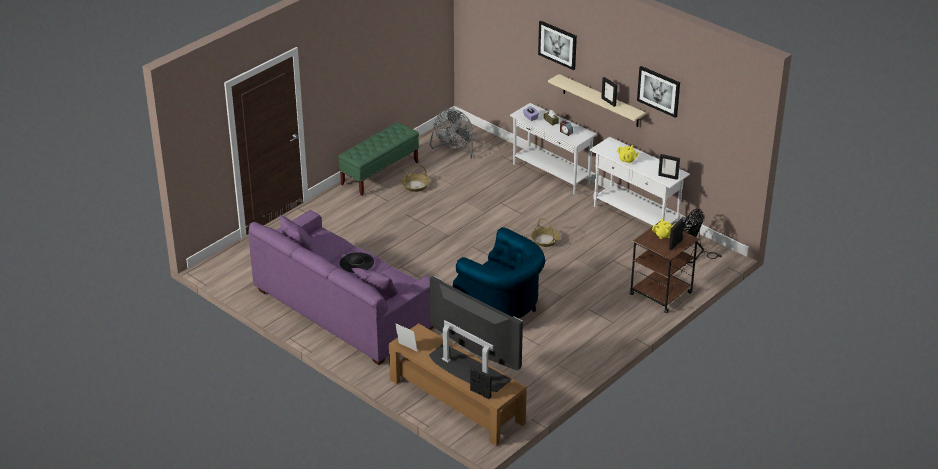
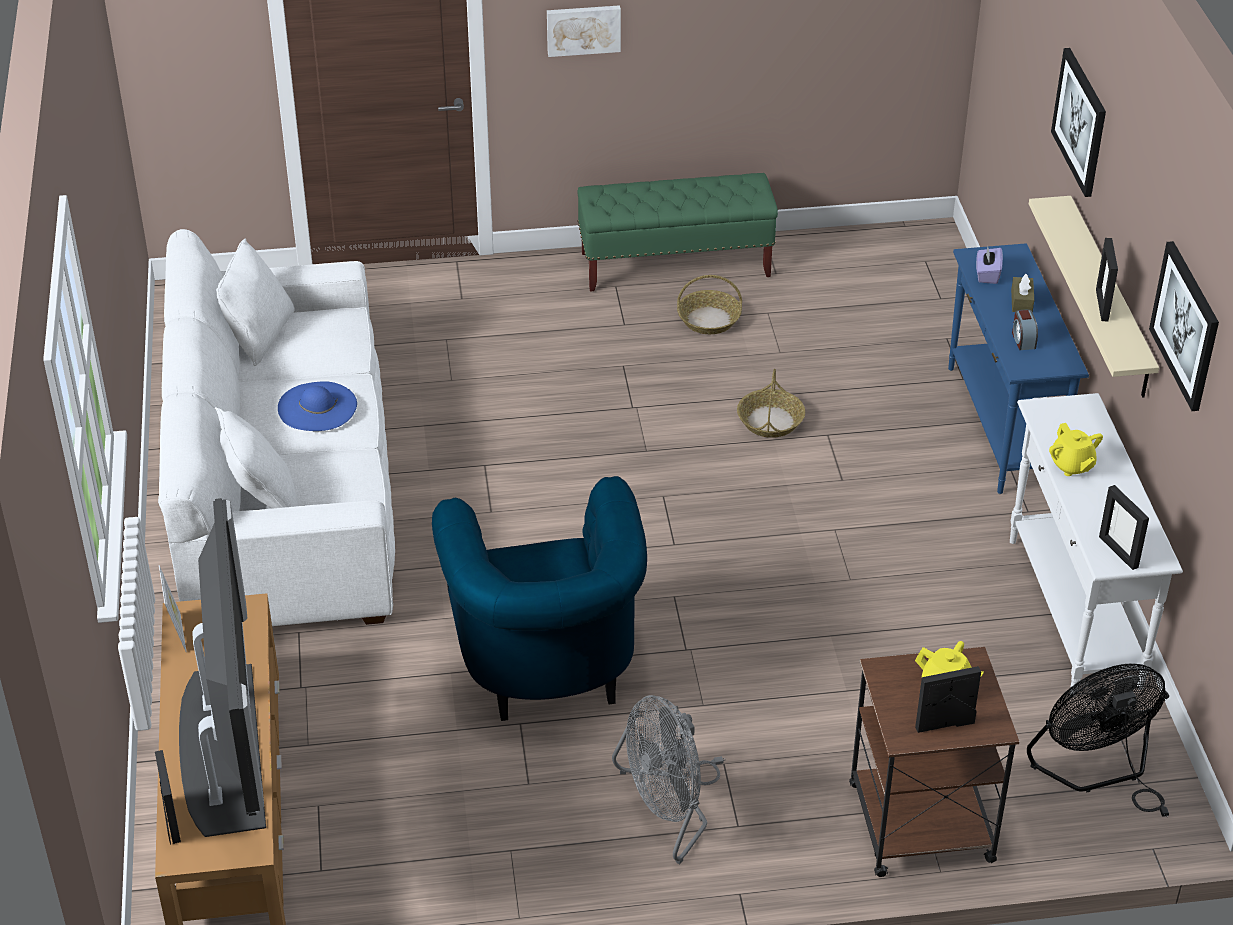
camera: 40 degrees right, 5 degrees up
(333, 86) = (583, 29): none -> picture
(345, 308) = (288, 493): purple sofa -> white sofa
(356, 262) = (317, 407): black hat -> blue hat
(454, 148) = (871, 281): grey fan -> grey fan (671, 804)
(545, 240) = (819, 560): basket -> basket (770, 421)
(552, 174) = (1003, 427): white console table -> blue console table

